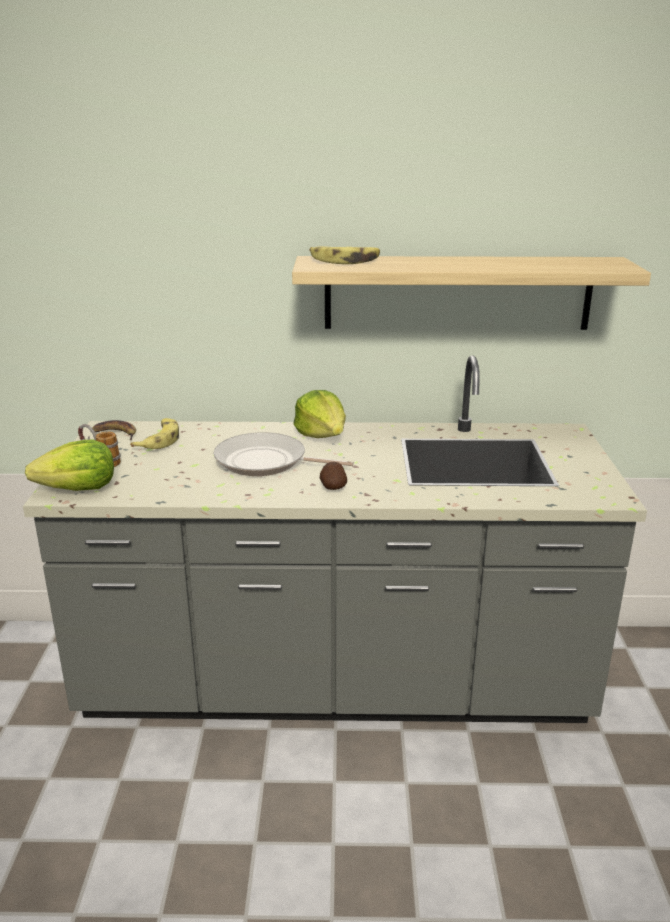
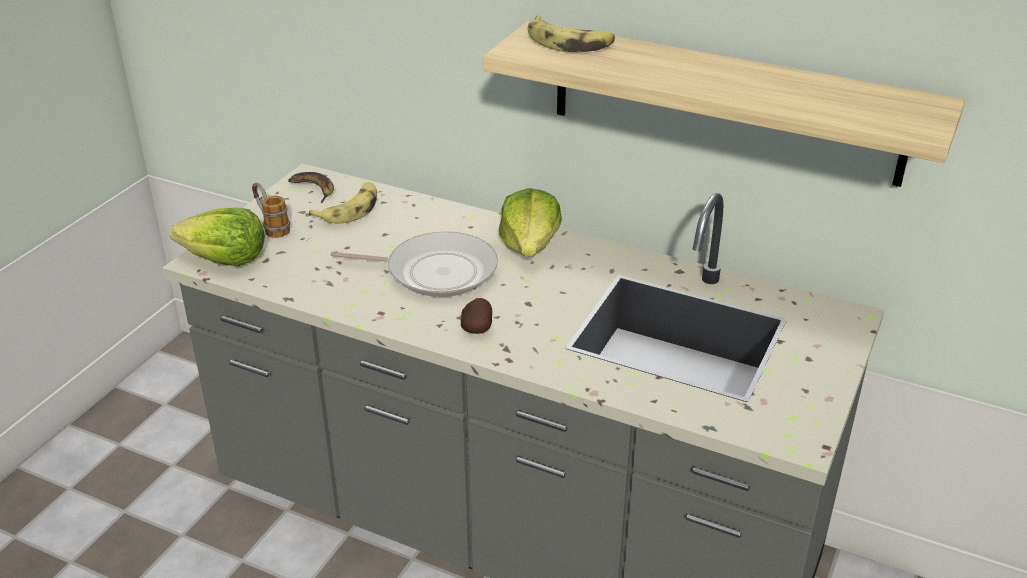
camera: 25 degrees right, 10 degrees up
(266, 462) = (435, 271): frying pan -> frying pan turned 150 degrees clockwise

